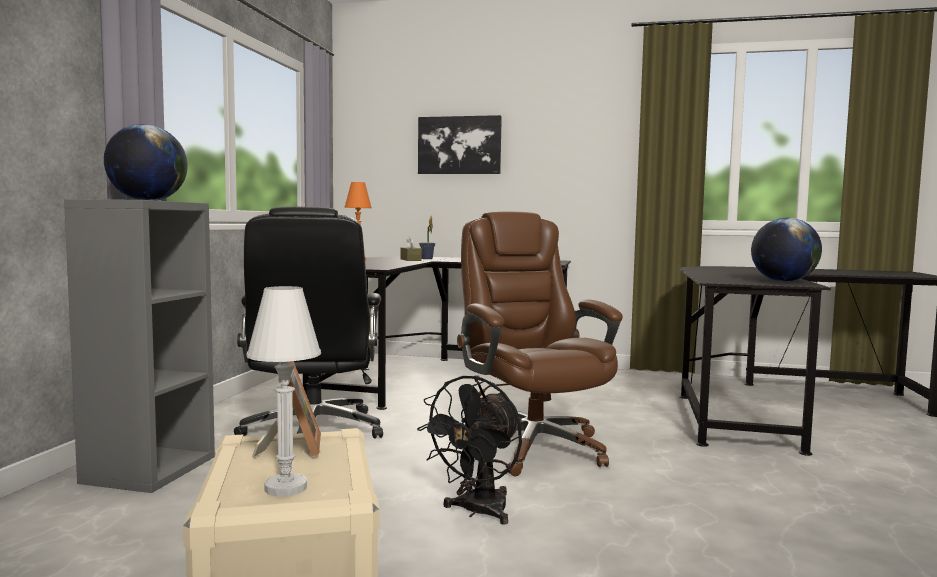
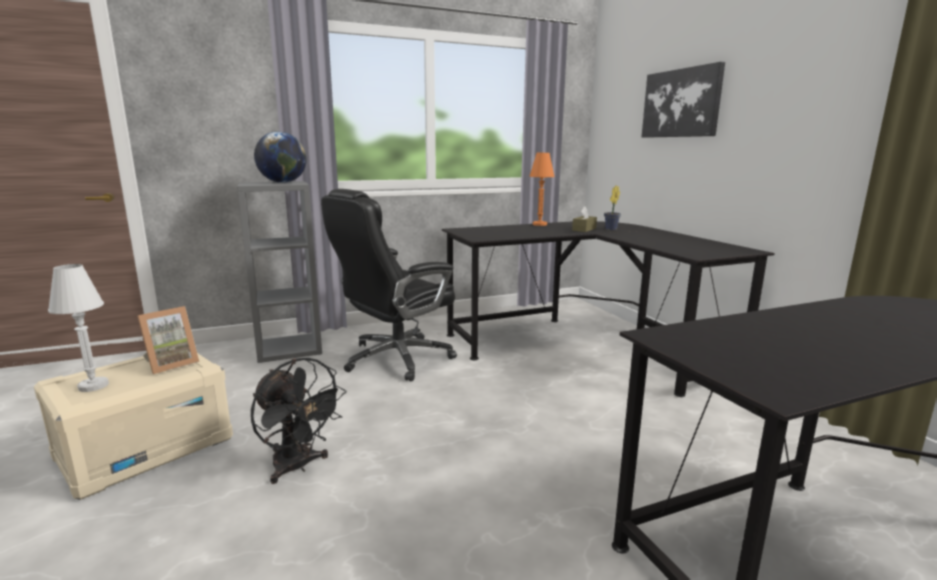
camera: 55 degrees right, 10 degrees up
(477, 512) = (298, 467): black fan -> black fan turned 135 degrees counterclockwise
(532, 446) = (468, 443): brown office chair -> none
(783, 281) = (789, 372): globe -> none

